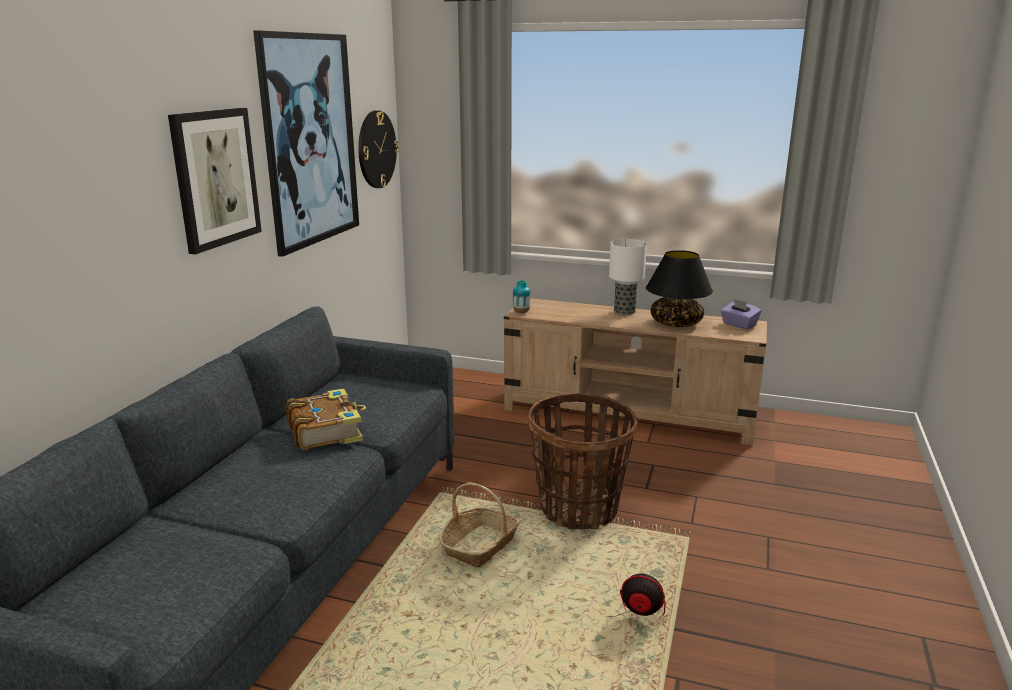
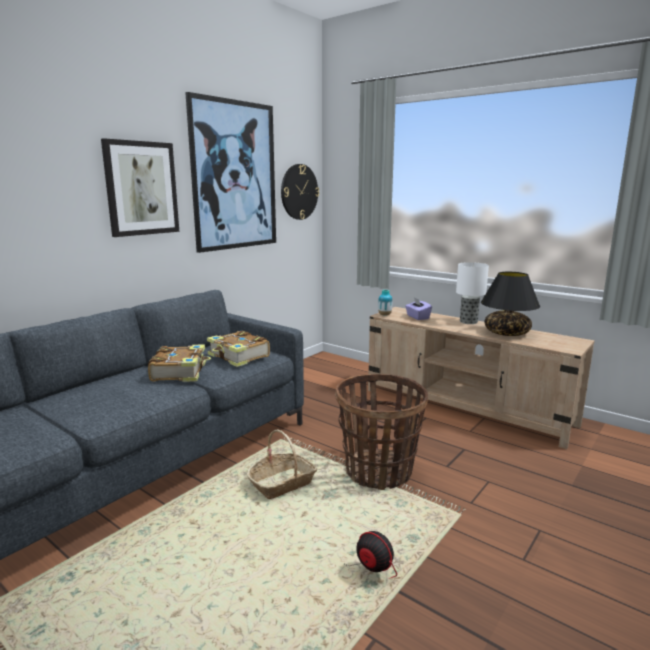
camera: 20 degrees right, 5 degrees down
(381, 397) = (238, 357): none -> book
(739, 325) = (564, 340): purple tissue box -> purple tissue box (417, 317)

